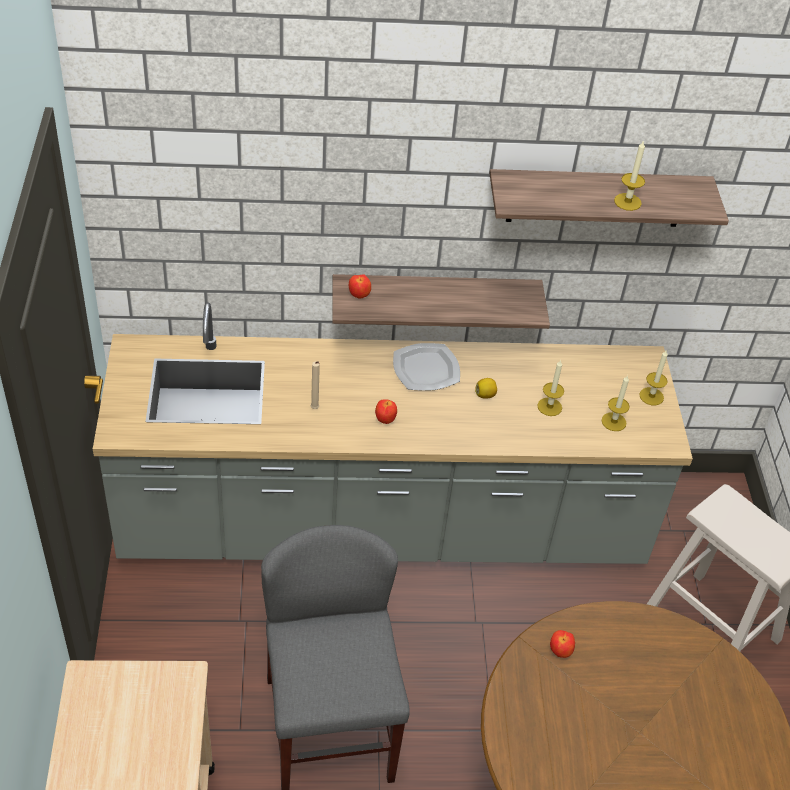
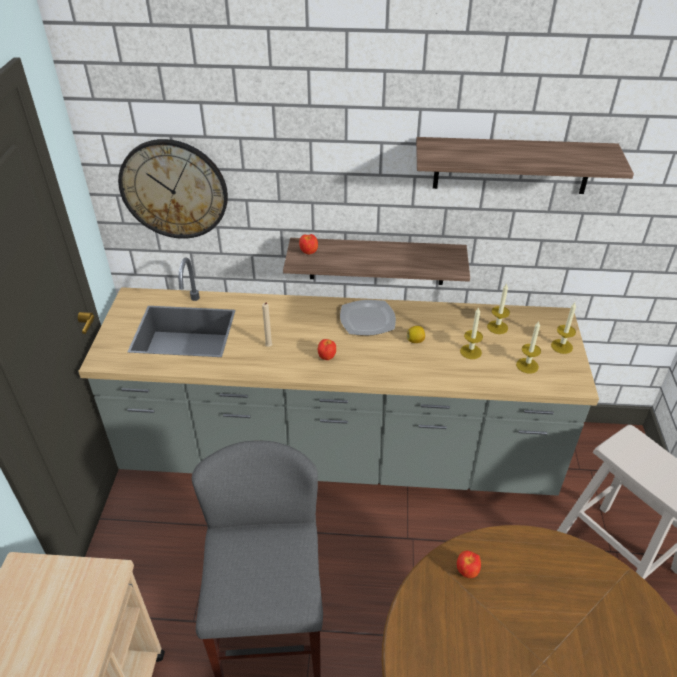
camera: 10 degrees right, 5 degrees down
(195, 223) = (174, 189): none -> wall clock
(627, 202) = (538, 159): candle -> candle (497, 327)

